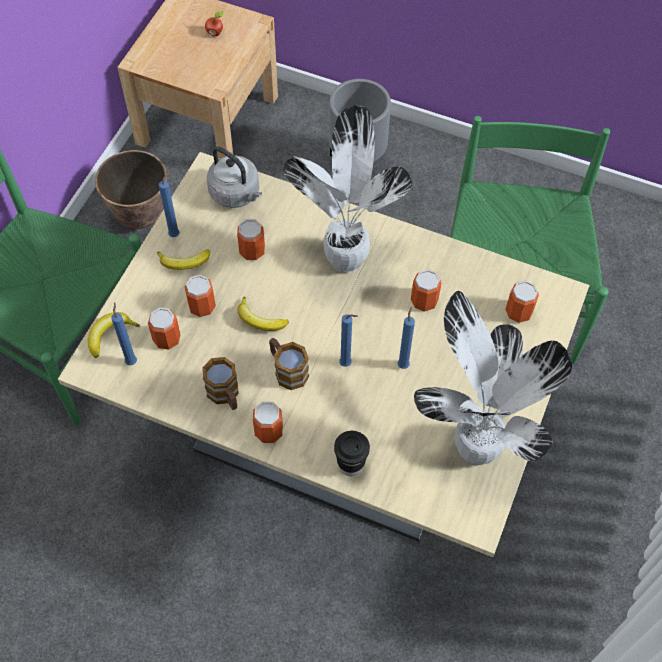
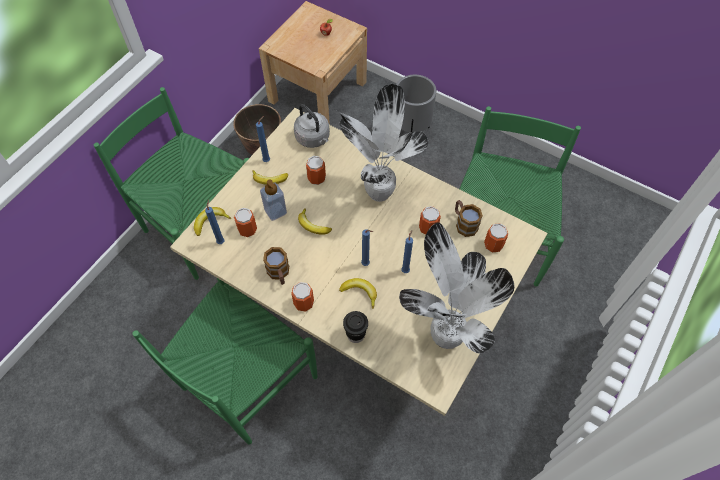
camera: 10 degrees right, 0 degrees up
(180, 562) = (246, 381): none -> green chair
(202, 306) = (275, 211): can -> soap dispenser
(287, 370) = (324, 262): mug -> mug (464, 223)
(345, 405) = (360, 292): none -> banana

